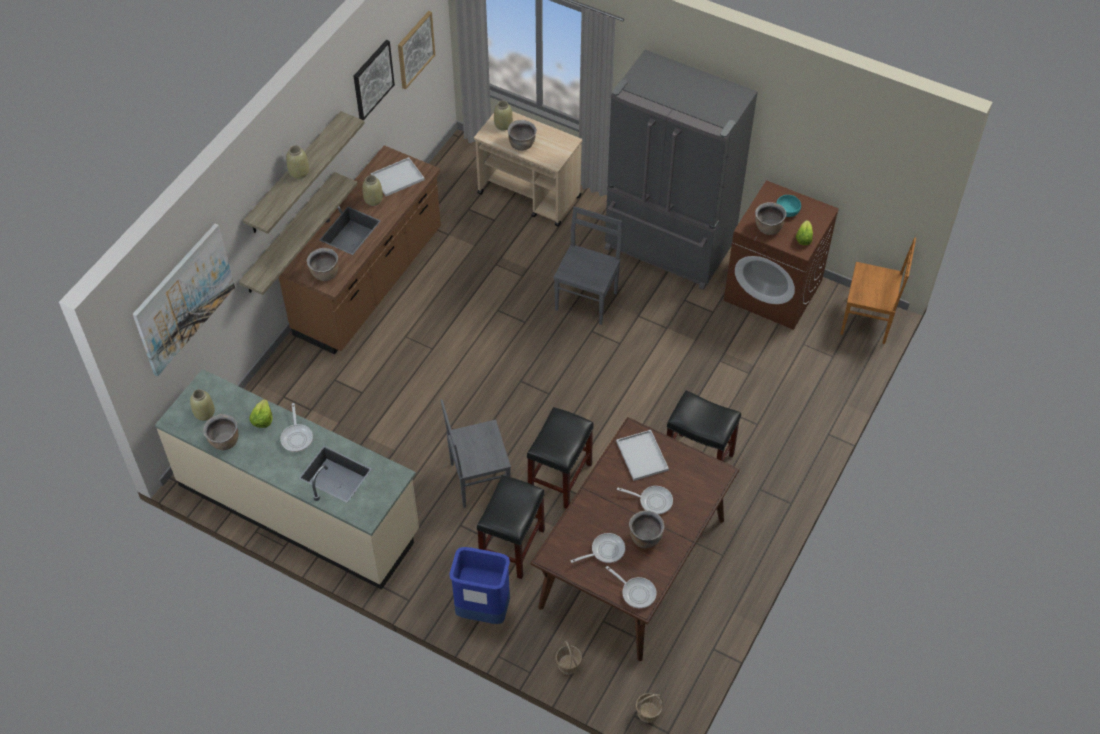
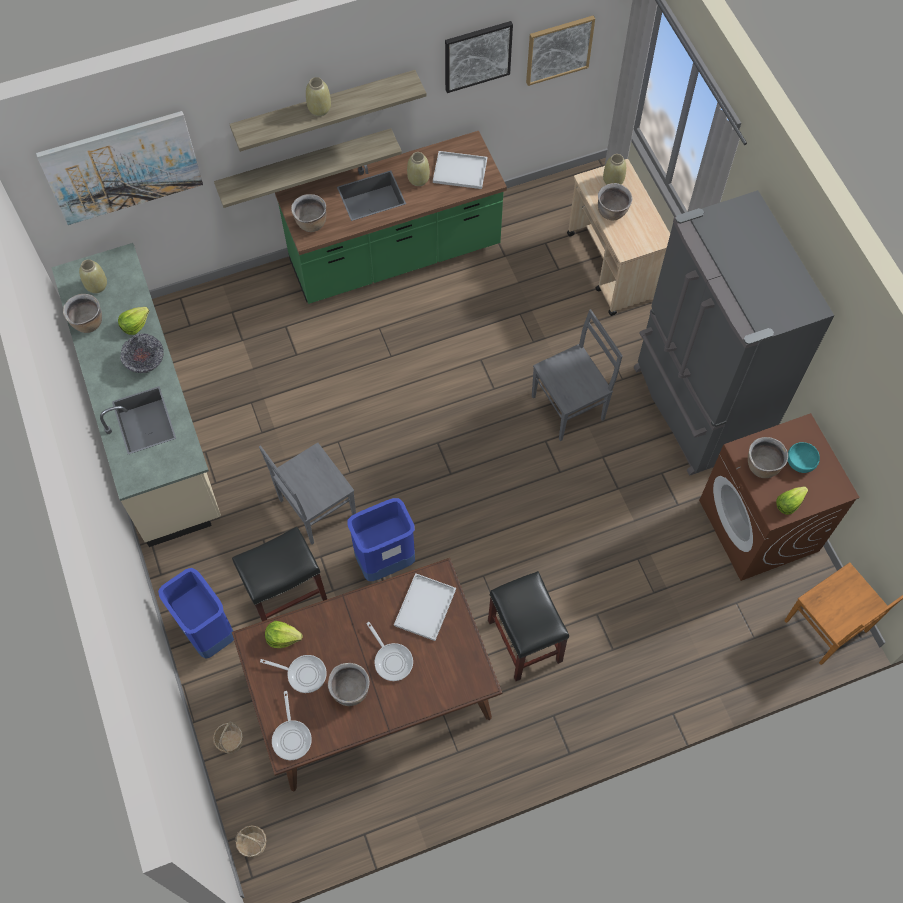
camera: 40 degrees right, 10 degrees up
(297, 437) = (146, 362): frying pan -> bowl
(370, 283) = (395, 256): brown counter -> green counter
(478, 480) = (315, 509): grey chair -> grey chair turned 60 degrees counterclockwise
(560, 478) = (385, 561): black stool -> blue trash can
(568, 540) = (283, 637): none -> lettuce

